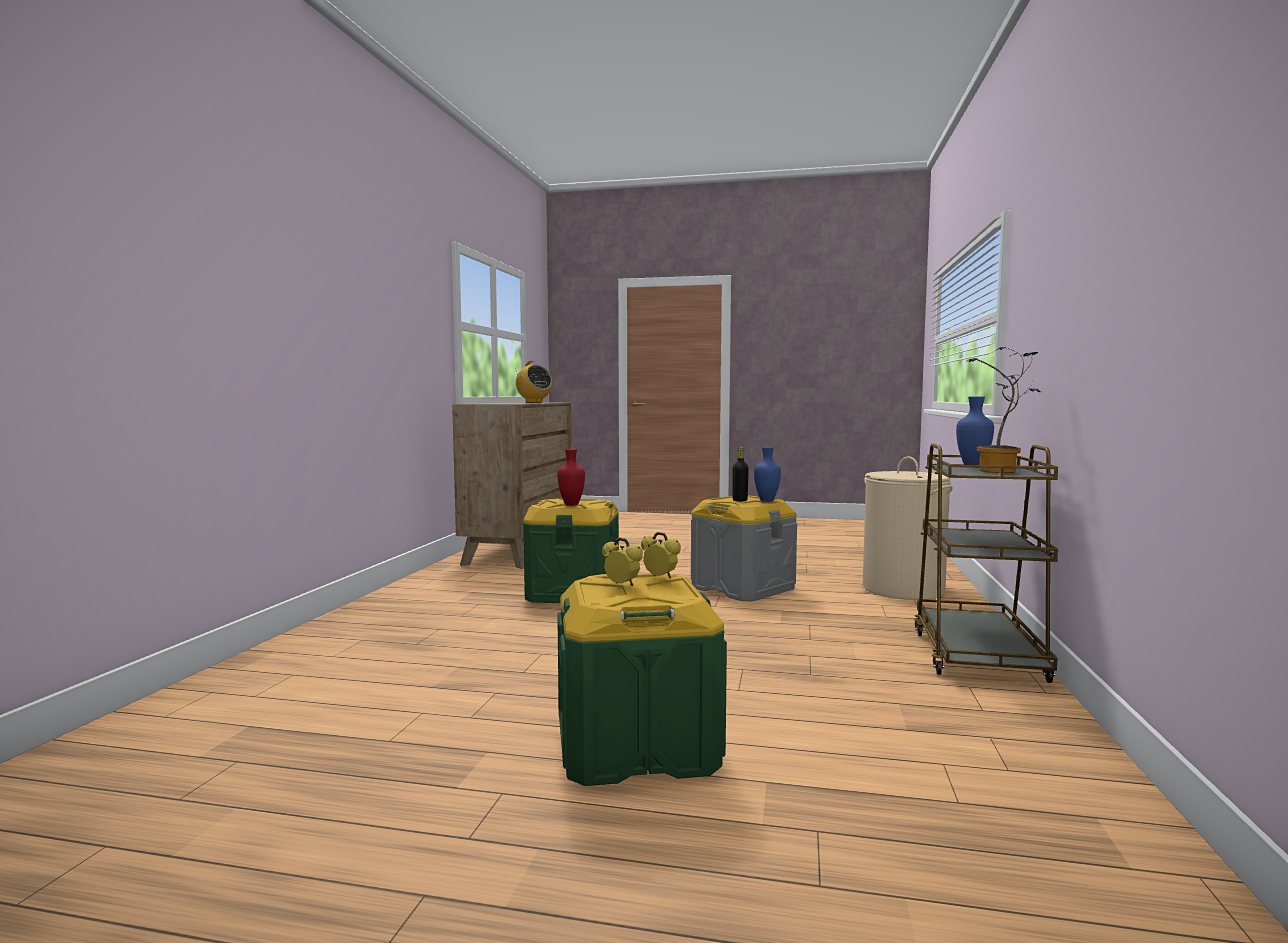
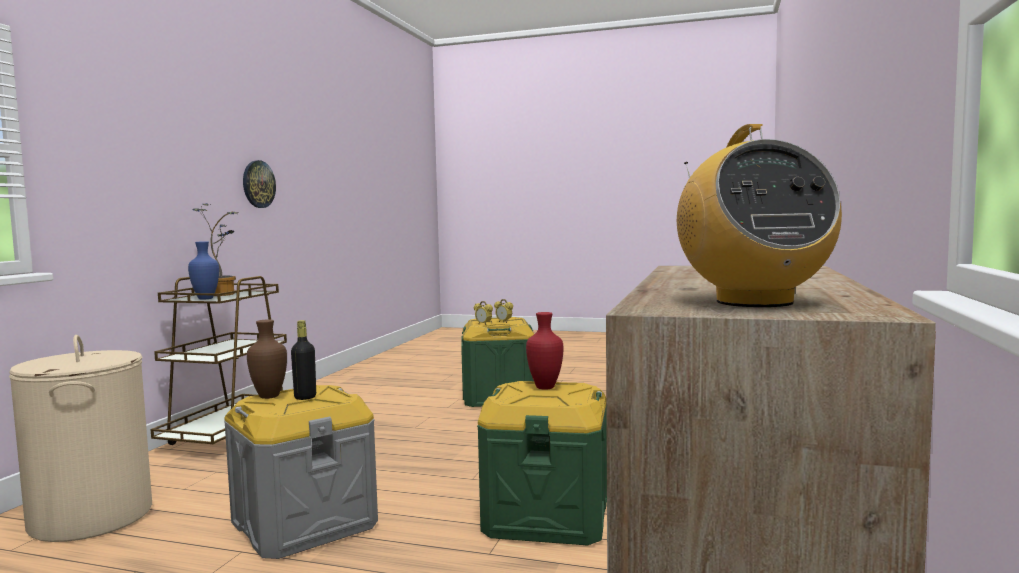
camera: 175 degrees left, 0 degrees up
(533, 402) = (753, 302): radio -> radio turned 150 degrees counterclockwise
(767, 501) = (269, 396): blue vase -> brown vase
(1140, 286) = (258, 184): none -> wall clock

